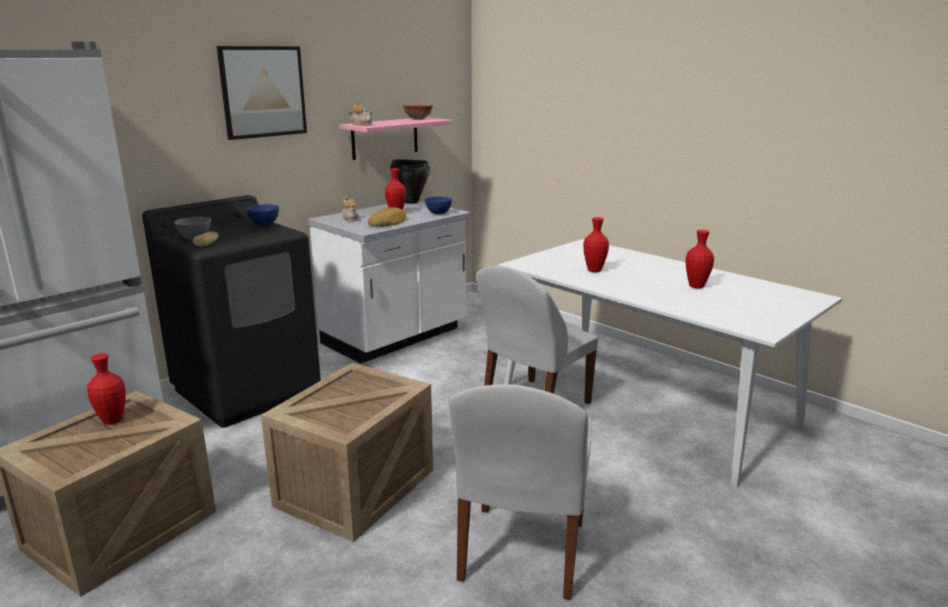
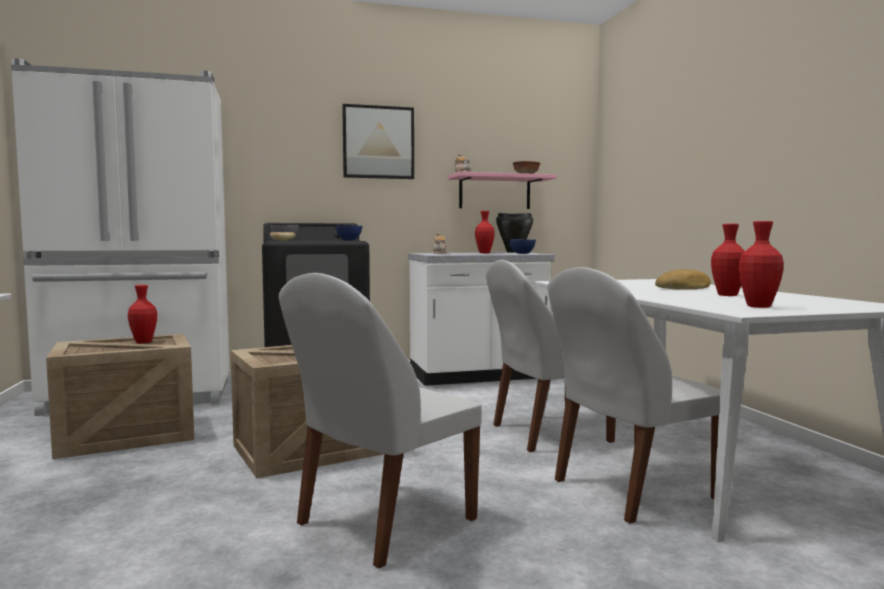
camera: 30 degrees right, 15 degrees down
(388, 222) = (465, 254): bread -> bread (684, 288)
(594, 270) = (625, 286): red vase -> red vase (758, 306)
(648, 455) = (630, 491): none -> white chair

